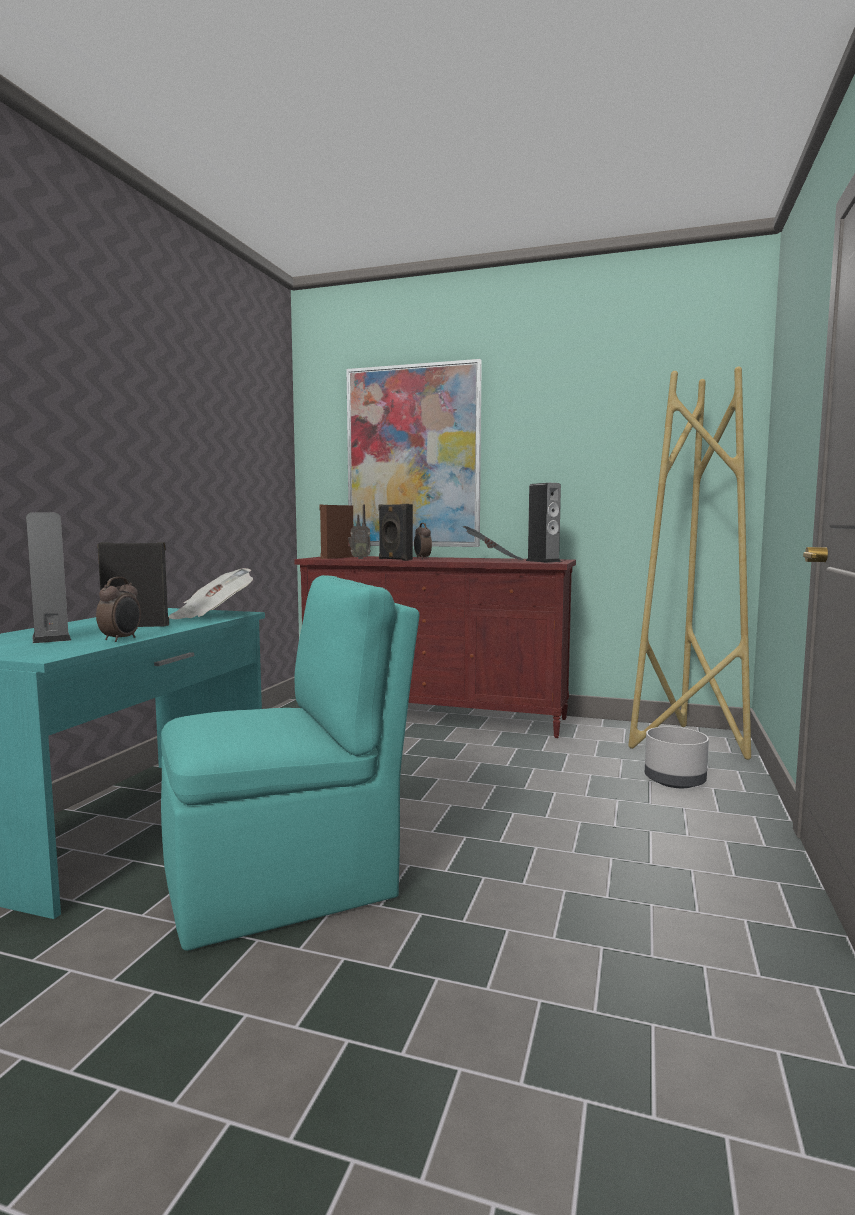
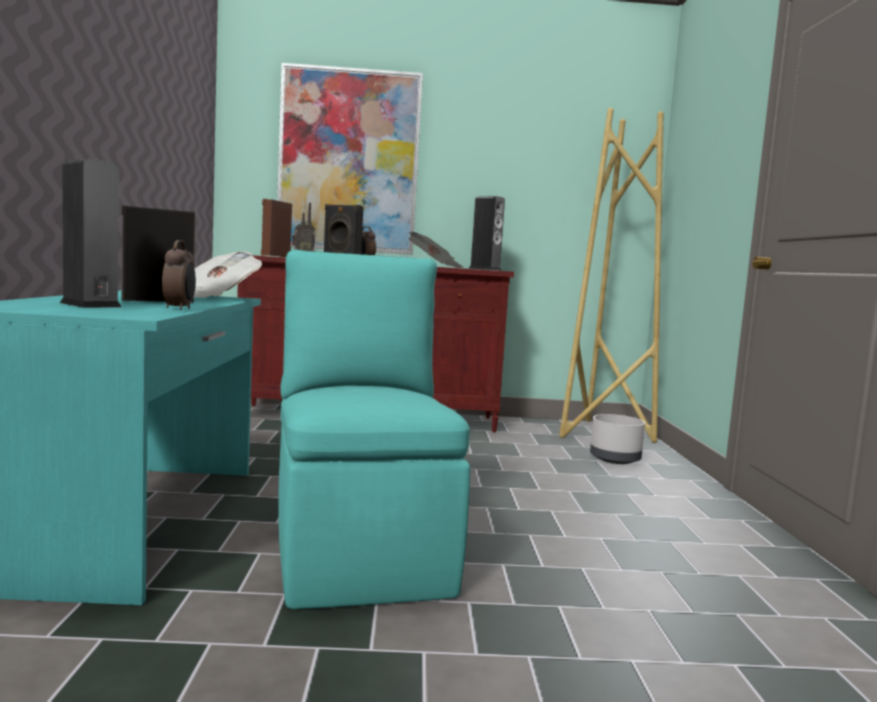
camera: 20 degrees left, 0 degrees up
(286, 883) = (360, 553): turquoise chair -> turquoise chair turned 60 degrees counterclockwise

